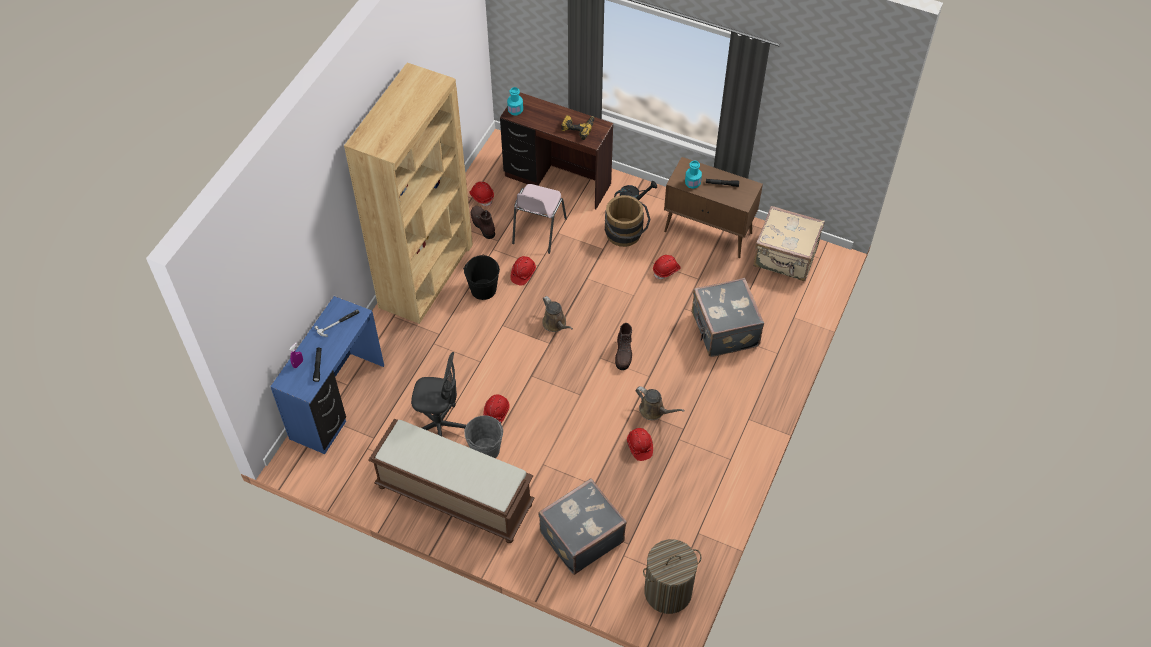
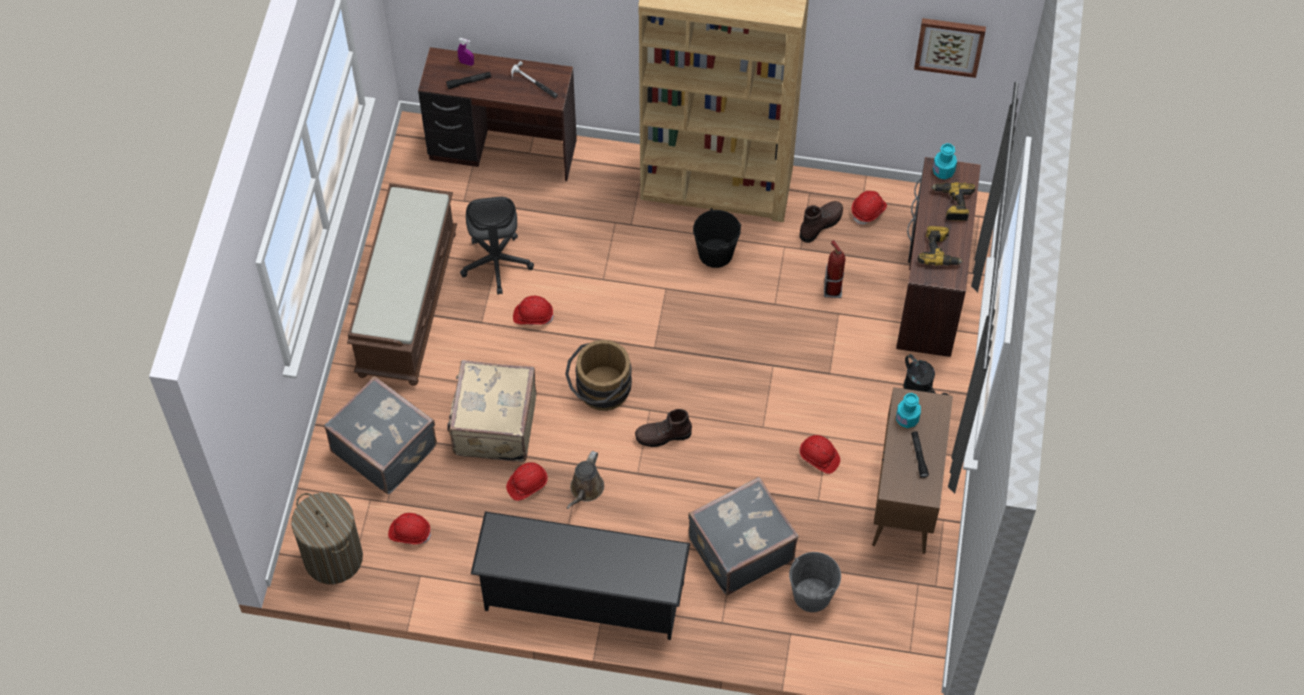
camera: 75 degrees right, 5 degrees up
(338, 402) = (503, 151): blue desk -> brown desk
(461, 44) = (949, 45): none -> picture
(485, 450) = (478, 318): grey bucket -> grey bucket (812, 595)
(523, 274) = (755, 290): red hard hat -> red hard hat (409, 532)
(538, 231) = (832, 290): pink chair -> fire extinguisher
(543, 112) = (952, 204): none -> power drill
(555, 324) = (686, 347): brown watering can -> none
(625, 235) = (862, 395): brown bucket -> brown bucket (599, 392)
(739, 431) = (583, 596): none -> black shoe rack
(785, 258) = (894, 606): beige suitcase -> beige suitcase (493, 425)

